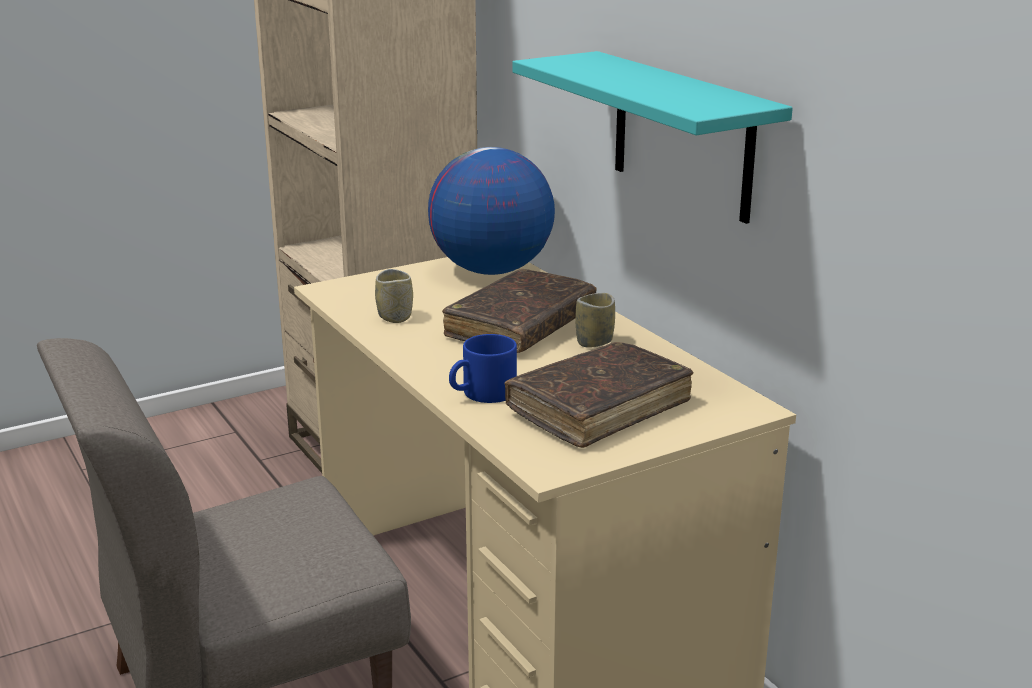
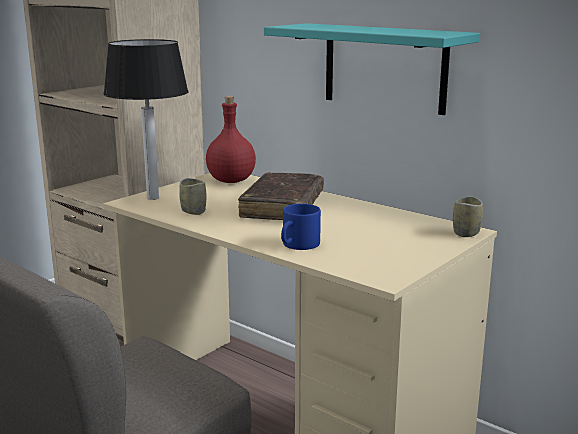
camera: 20 degrees left, 5 degrees down
(363, 286) = (153, 198): none -> table lamp
(491, 270) = (231, 181): globe -> red bottle
(594, 342) = (338, 210): cup -> cup (466, 233)
(599, 408) = (380, 243): brown book -> none

